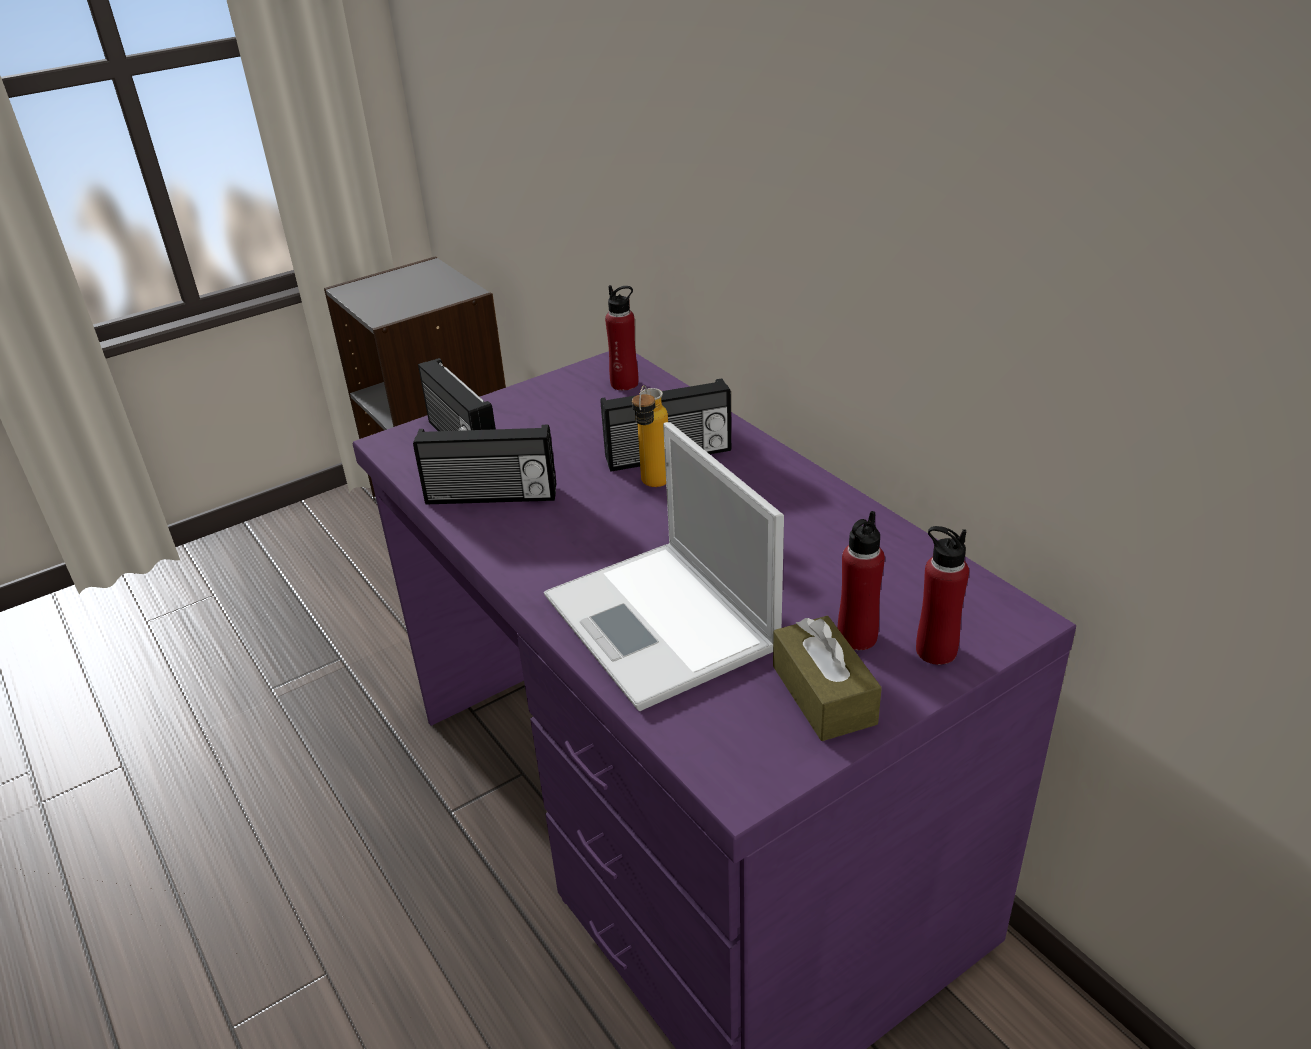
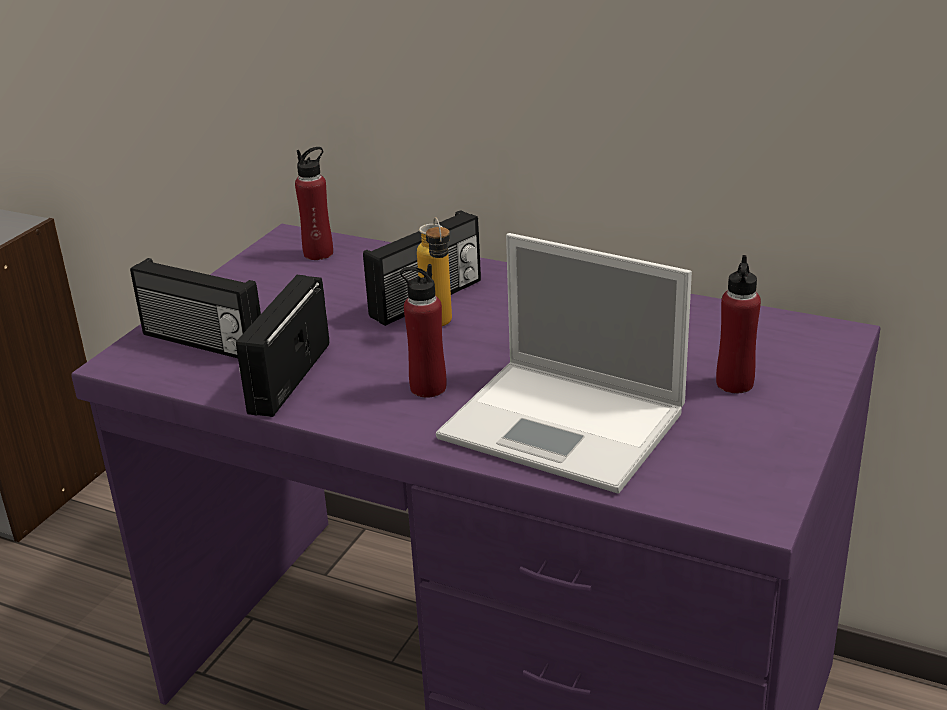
camera: 30 degrees left, 5 degrees down
(491, 497) = (287, 377): radio -> radio turned 135 degrees clockwise
(823, 694) = (752, 430): brown tissue box -> none
(936, 651) = (802, 374): red bottle -> red bottle (428, 388)

